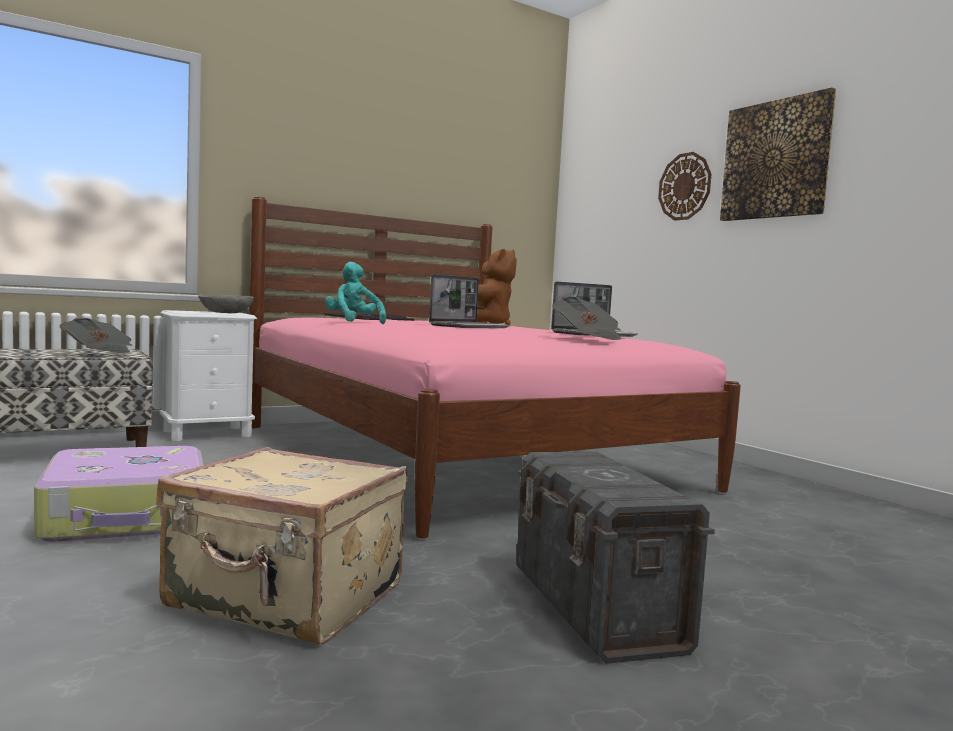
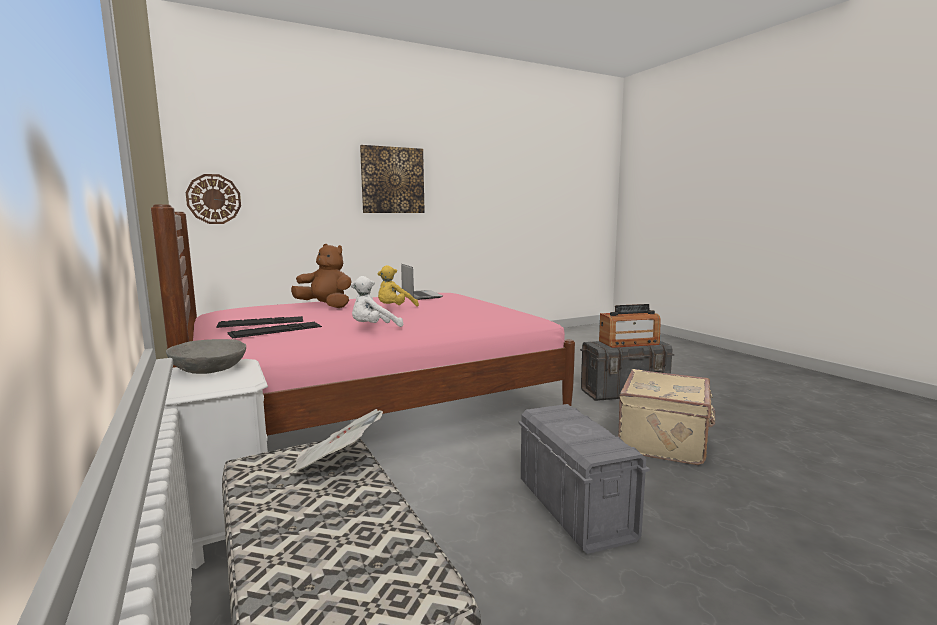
camera: 85 degrees left, 5 degrees up
(127, 516) = (574, 508): suitcase -> grey storage box
(353, 322) = (373, 328): turquoise plush toy -> white plush toy
(470, 327) = (394, 309): laptop -> yellow plush toy
(588, 339) = (468, 298): newspaper -> none
(608, 476) = (629, 343): none -> radio
(684, 186) = (327, 187): wall clock -> wall clock (214, 199)

